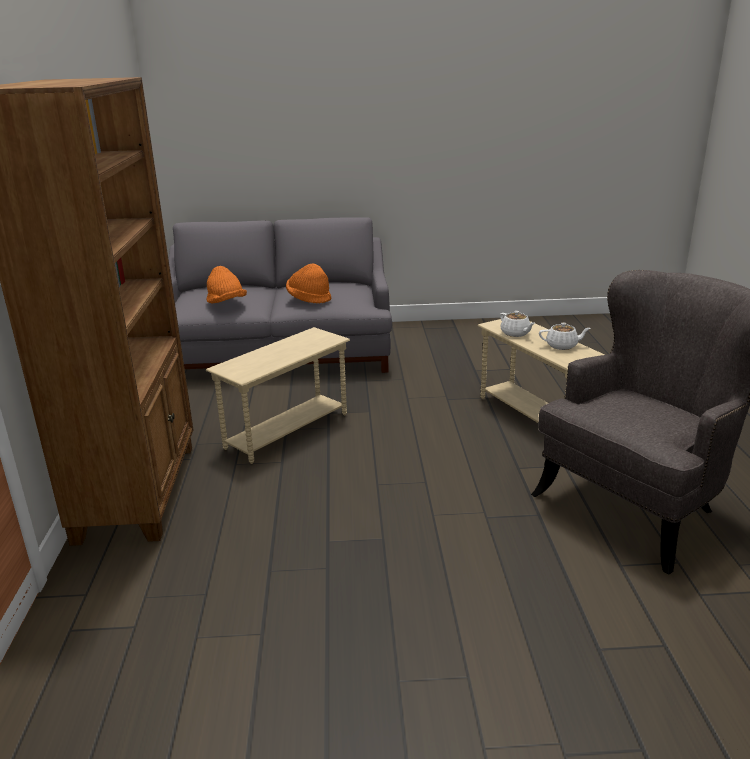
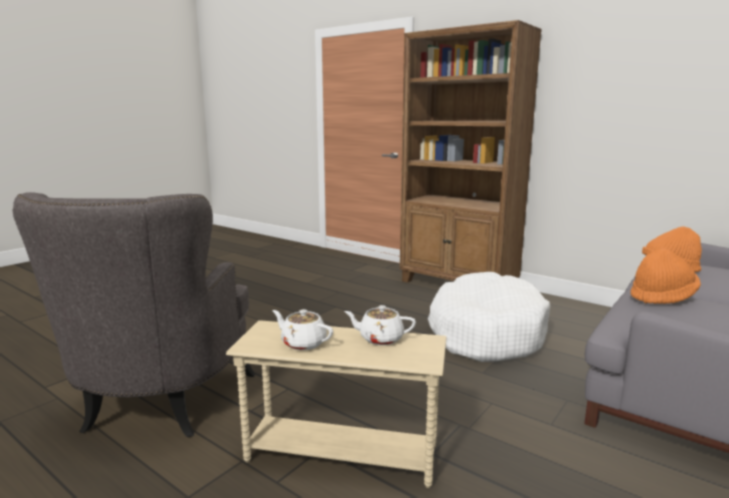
camera: 130 degrees right, 10 degrees down
(287, 431) = (485, 332): beige side table -> white dog bed
(562, 346) = (303, 343): white teapot -> white teapot turned 75 degrees clockwise

